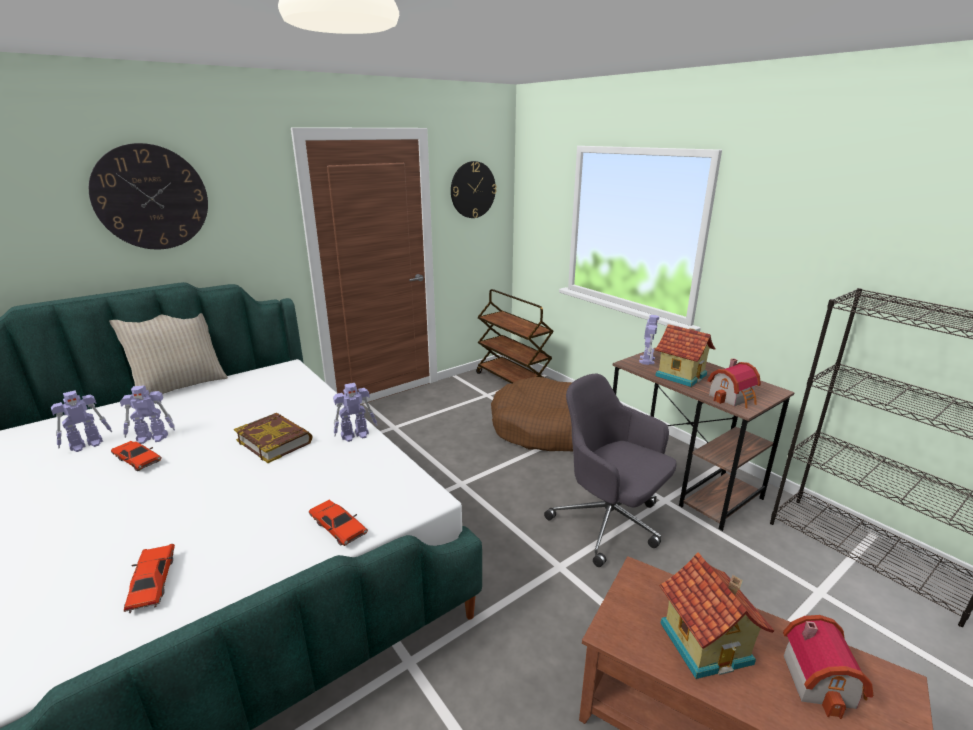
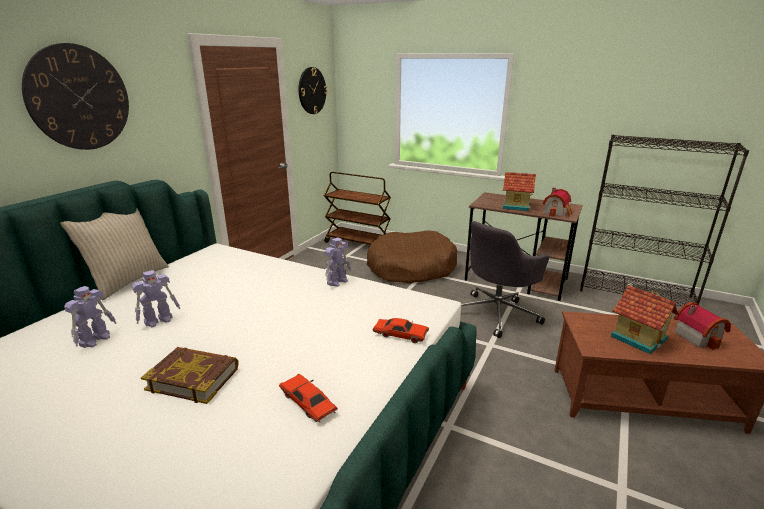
camera: 25 degrees left, 0 degrees up
(137, 460) = (169, 338): red toy car -> none
(275, 441) = (277, 298): book -> book (193, 378)
(609, 523) = (497, 313): grey office chair -> grey office chair turned 60 degrees counterclockwise
(647, 360) = (487, 201): toy robot -> none

